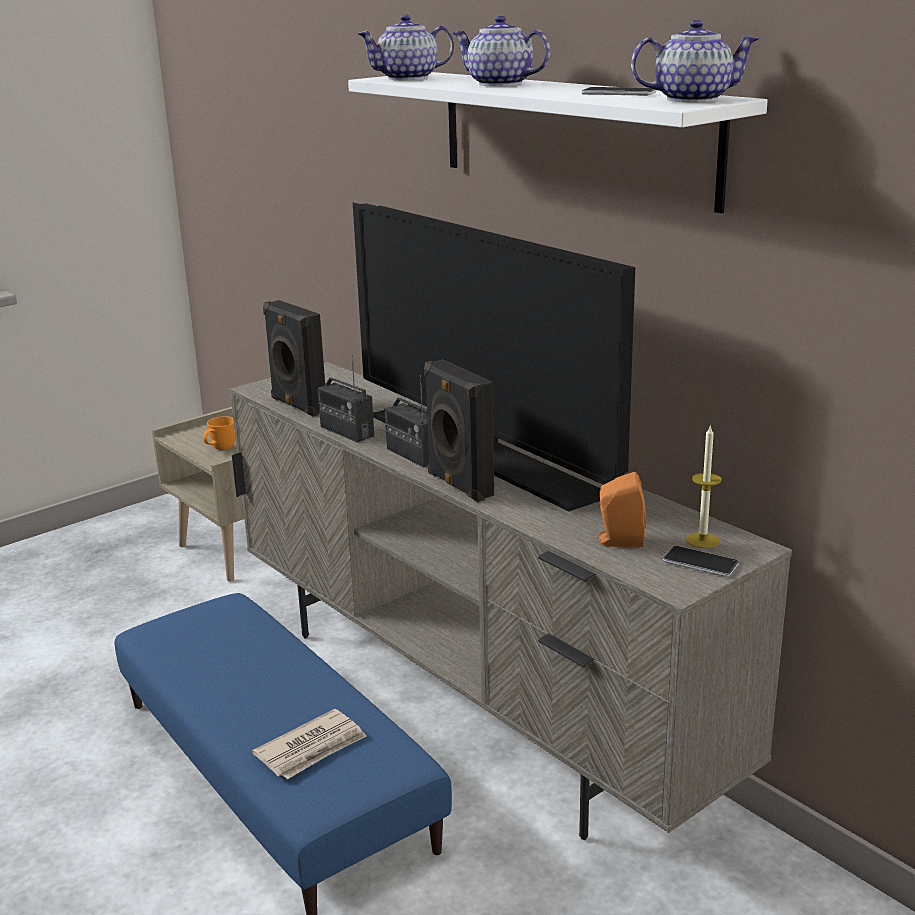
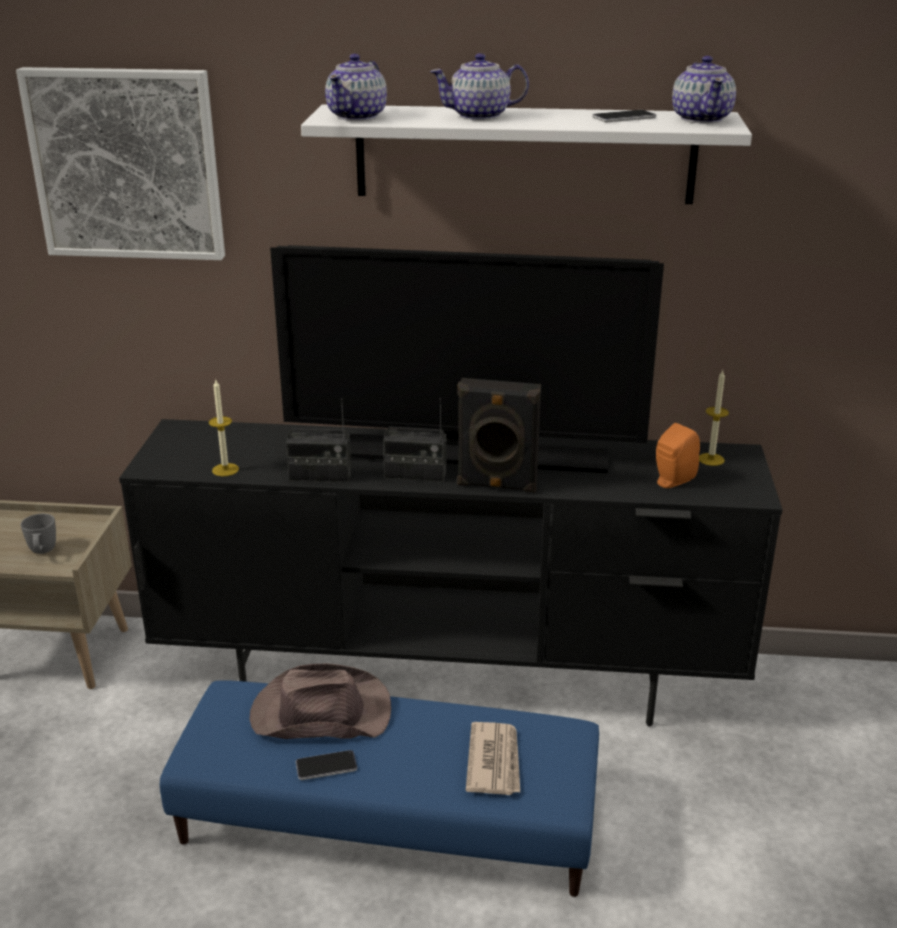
camera: 45 degrees left, 5 degrees up
(220, 449) = (42, 553): orange mug -> grey mug
(257, 646) = (319, 713): none -> brown hat
(297, 405) = (225, 470): black speaker -> candle
(316, 121) = (126, 164): none -> picture
(470, 703) = (452, 678): beige tv stand -> black tv stand
(691, 99) = (701, 119): teapot -> teapot turned 135 degrees clockwise
(700, 563) = (737, 475): phone -> phone (326, 766)

